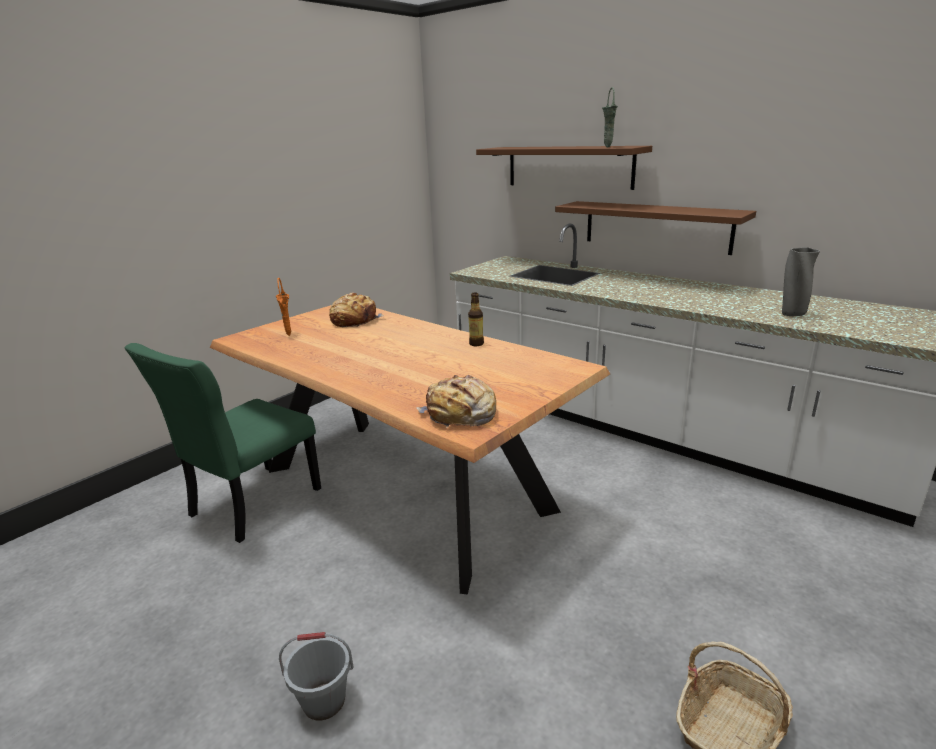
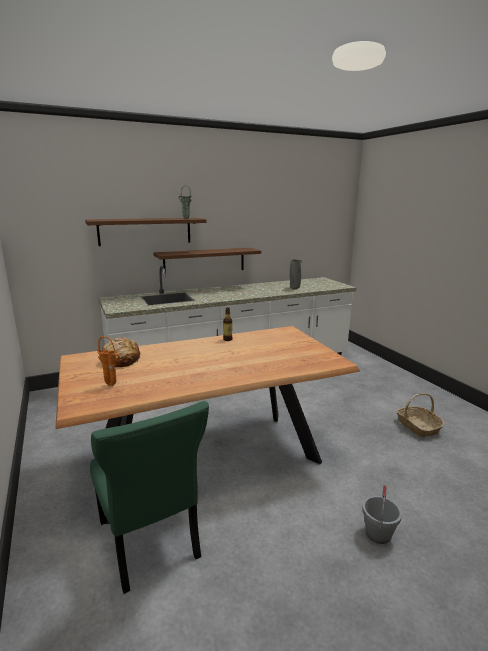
camera: 65 degrees left, 5 degrees down
(461, 415) = (319, 360): bread -> none

